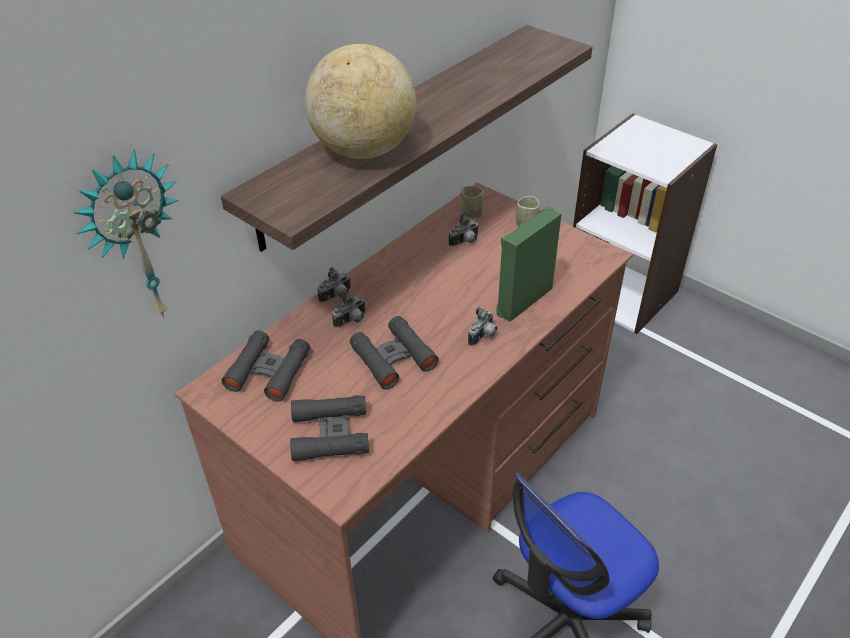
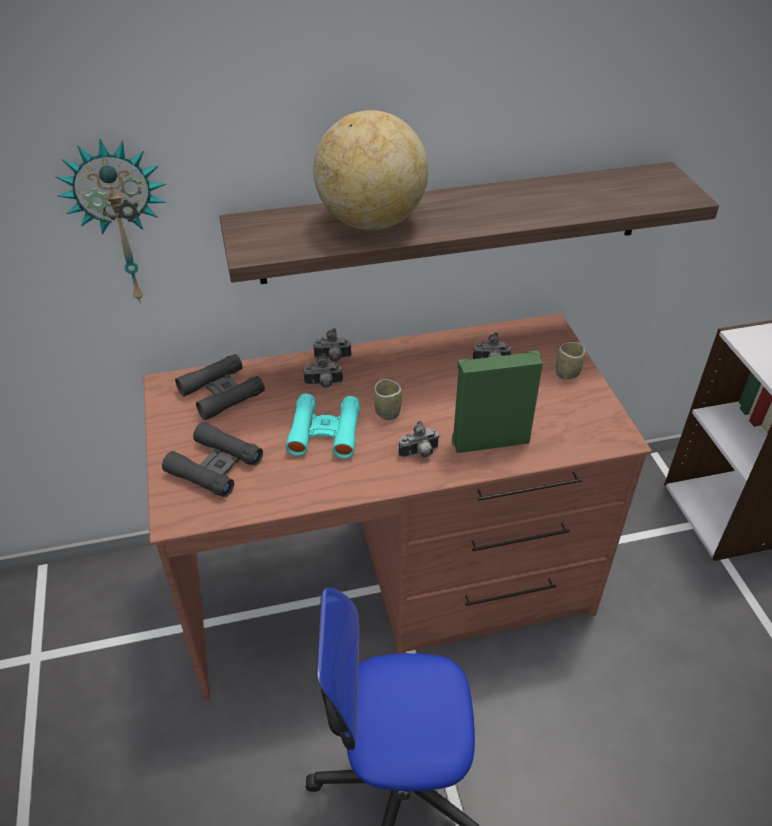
camera: 35 degrees right, 0 degrees up
(393, 358) = (325, 432): black binoculars -> turquoise binoculars
(471, 213) = (524, 339): cup -> cup (387, 412)

